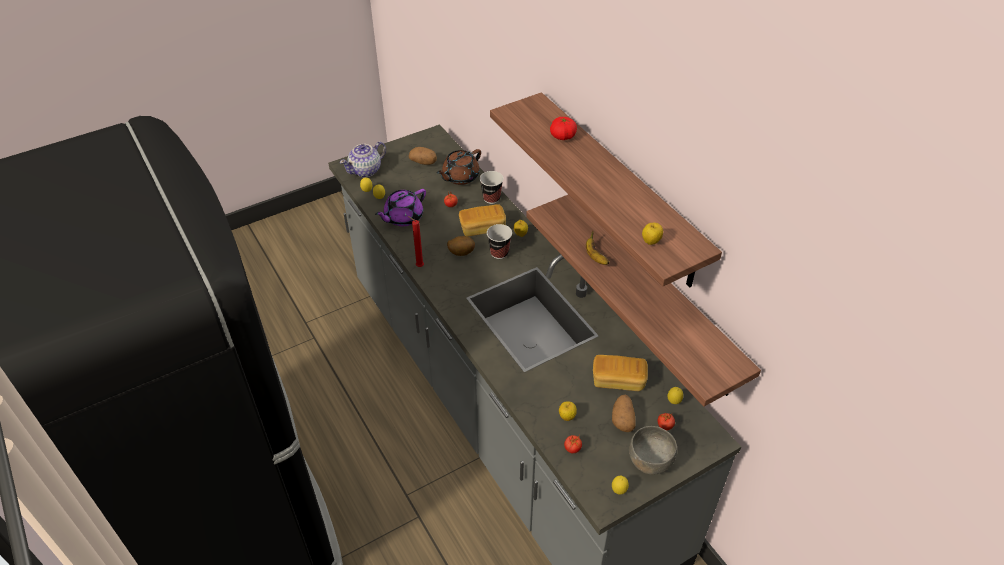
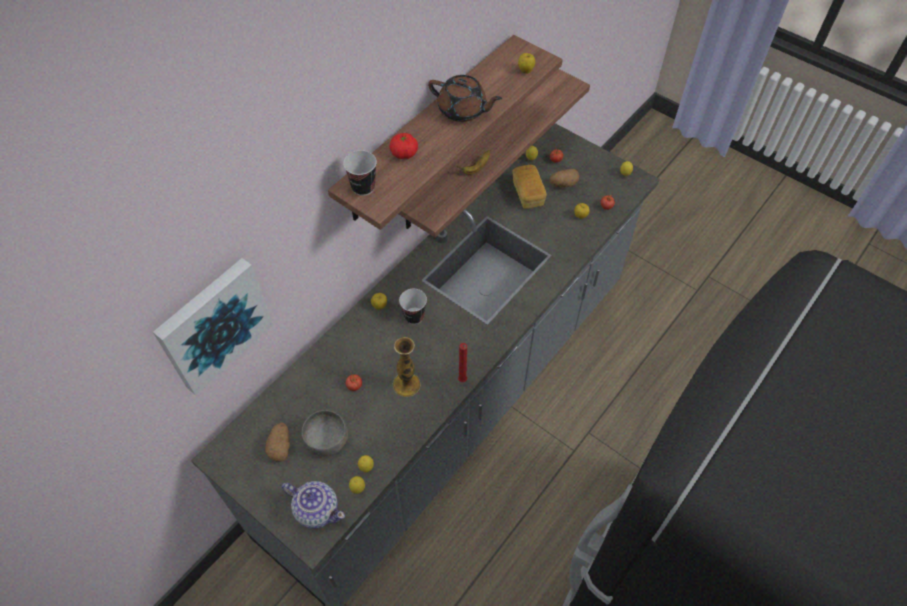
camera: 110 degrees left, 10 degrees up
(403, 217) = (392, 427): purple teapot -> none
(435, 233) = (406, 384): none -> vase
(460, 177) = (299, 395): brown teapot -> brown teapot (463, 110)
(461, 253) = (427, 350): potato -> none
(472, 63) = (213, 324): none -> picture
(482, 228) = (382, 343): bread -> none
(491, 198) = (329, 350): cup -> cup (363, 187)
(650, 461) = (590, 163): grey bowl -> grey bowl (327, 441)

